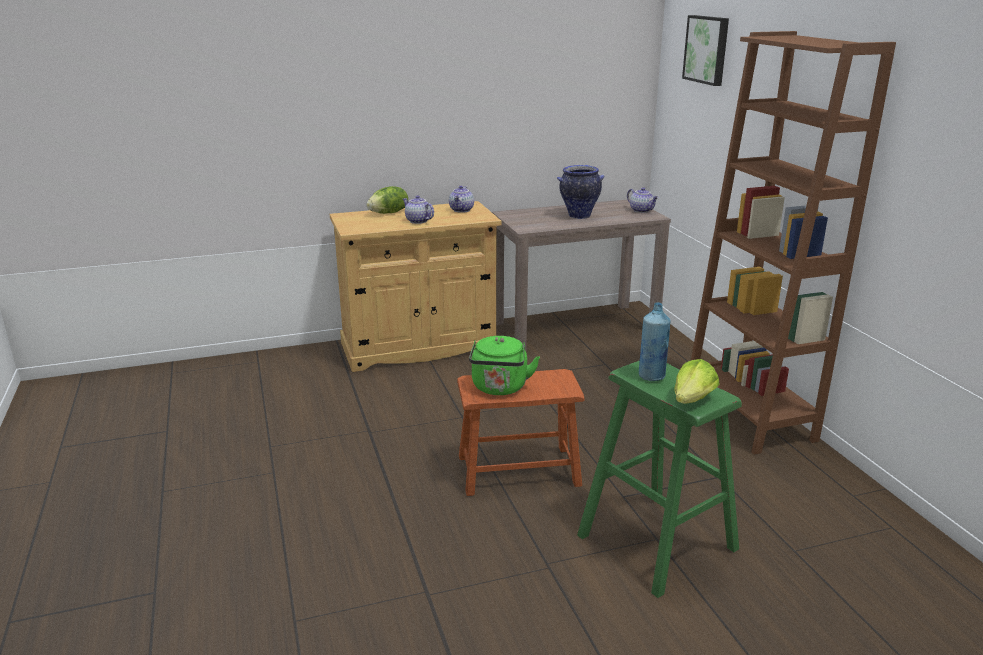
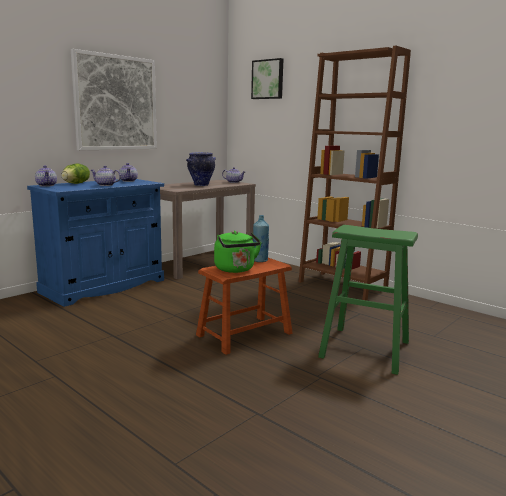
camera: 30 degrees left, 10 degrees down
(350, 216) = (47, 185): none -> teapot
(419, 347) = (104, 286): beige cabinet -> blue cabinet
(458, 96) = (116, 103): none -> picture
(651, 376) = (358, 230): blue bottle -> blue bottle (260, 260)
(692, 400) = (397, 235): lettuce -> none

